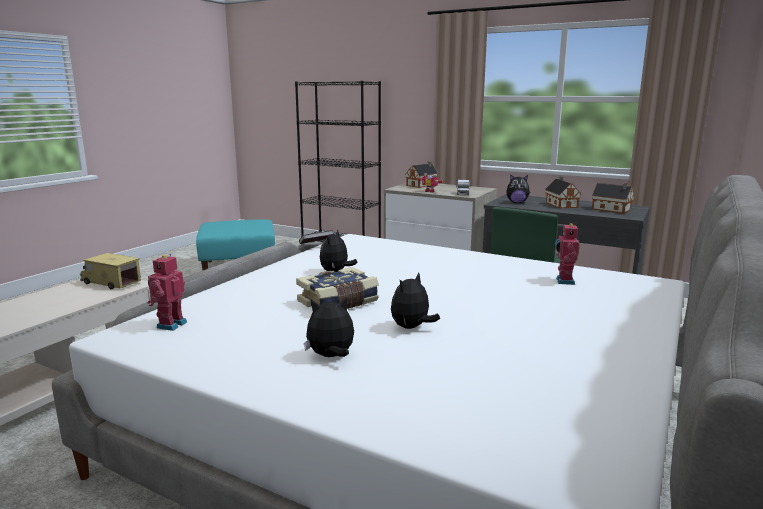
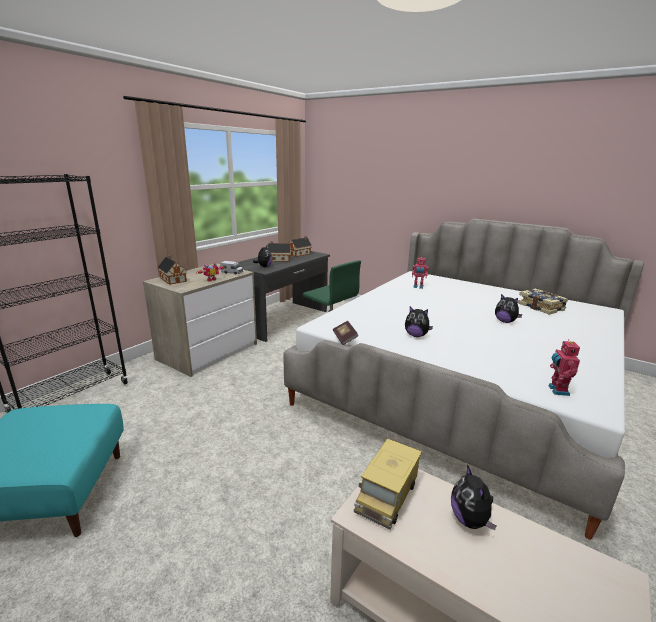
camera: 85 degrees left, 5 degrees up
(170, 325) = (557, 390): toy robot -> toy robot turned 75 degrees clockwise
(331, 356) = (556, 340): plush toy -> plush toy (470, 520)
(338, 303) = (479, 336): book -> book (541, 307)

